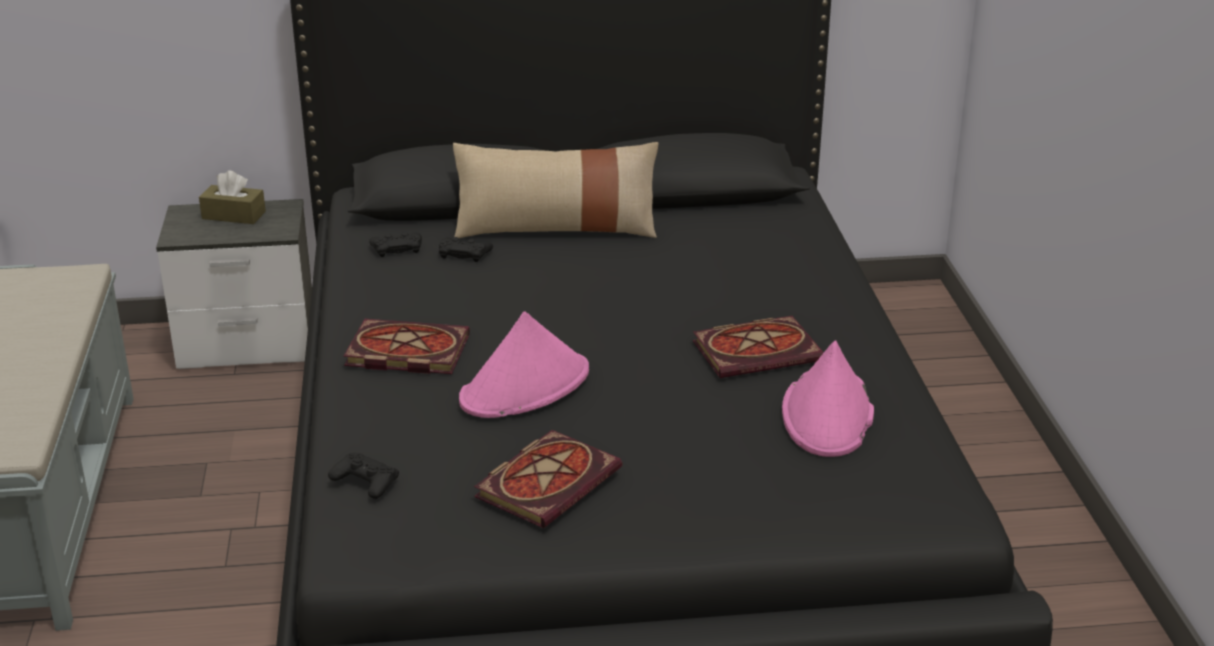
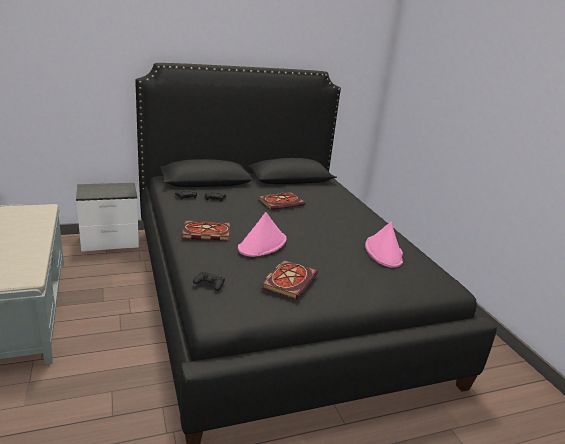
camera: 15 degrees left, 5 degrees down
(233, 215) = (107, 187): brown tissue box -> none
(556, 228) = (247, 190): beige pillow -> none
(758, 350) = (345, 230): book -> book (281, 202)

